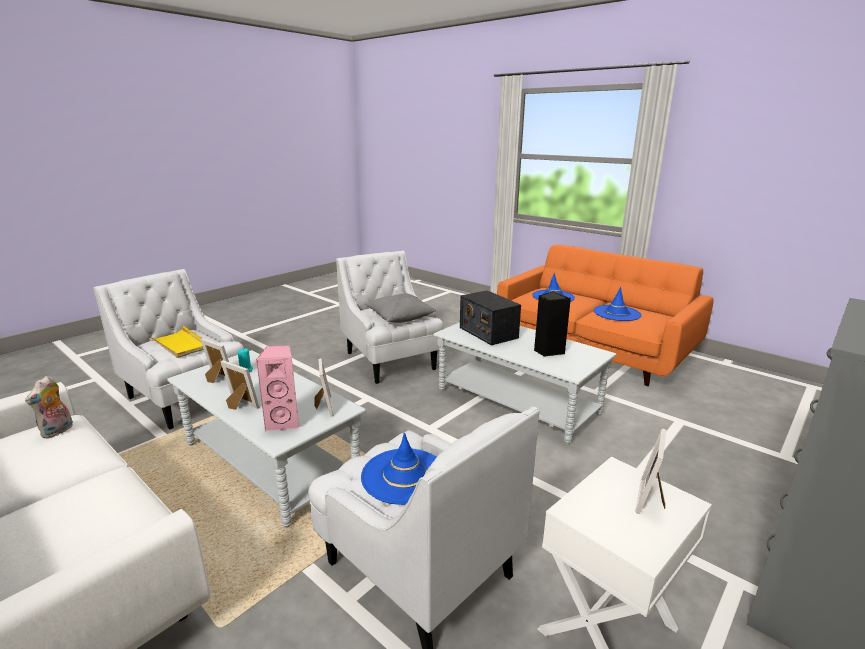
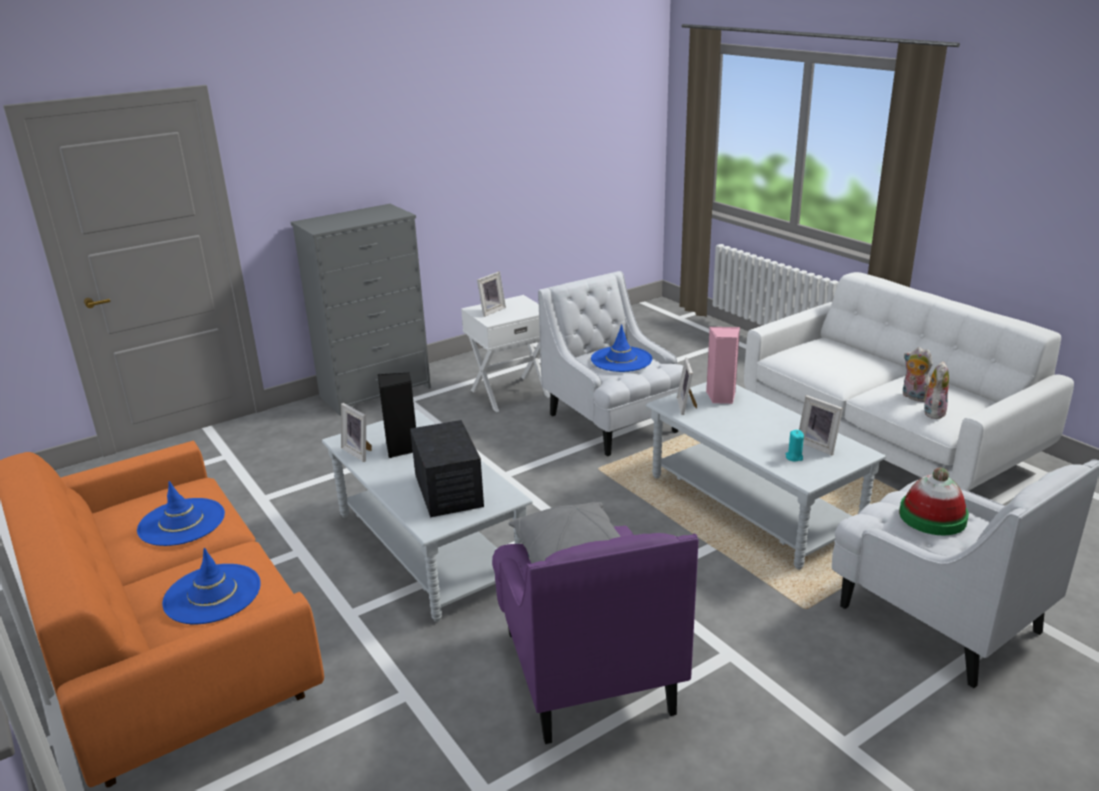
camera: 165 degrees left, 5 degrees up
(50, 451) = (913, 397): none -> plush toy
(180, 344) = (932, 517): yellow tray -> hat
(240, 406) = (772, 414): picture frame -> picture frame (359, 452)
(391, 361) = (586, 669): white armchair -> purple armchair

